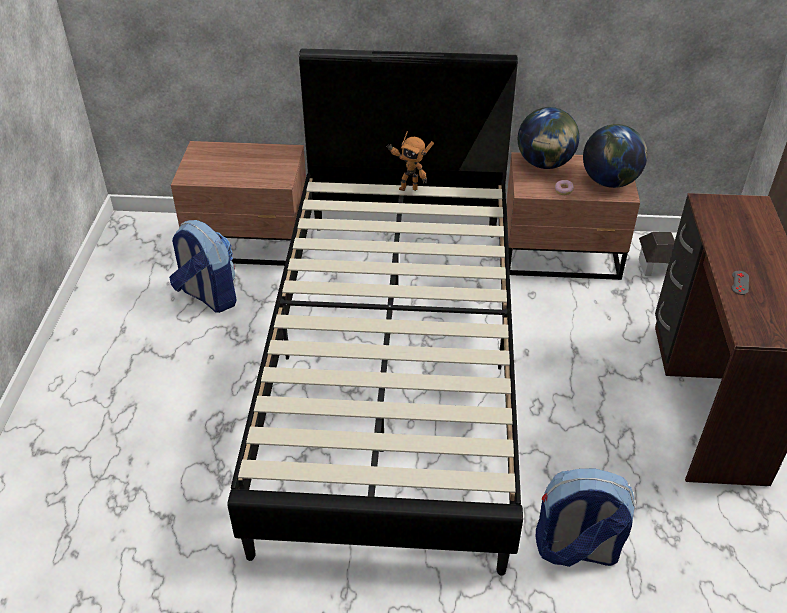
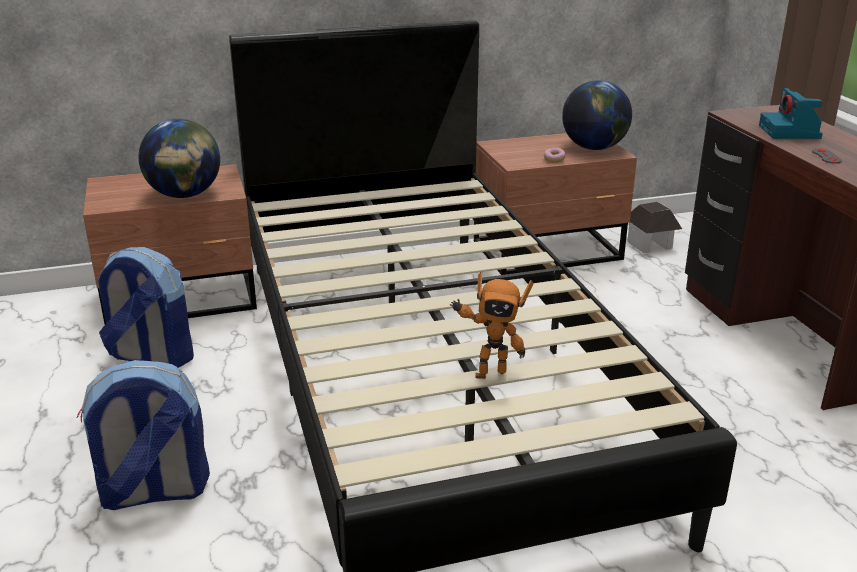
camera: 20 degrees left, 15 degrees down
(408, 188) = (374, 192): toy robot -> toy robot (488, 372)
(545, 164) = (518, 144): globe -> globe (185, 195)
(576, 549) = (762, 501): backpack -> backpack (153, 492)
(737, 241) = (790, 132): none -> camera

